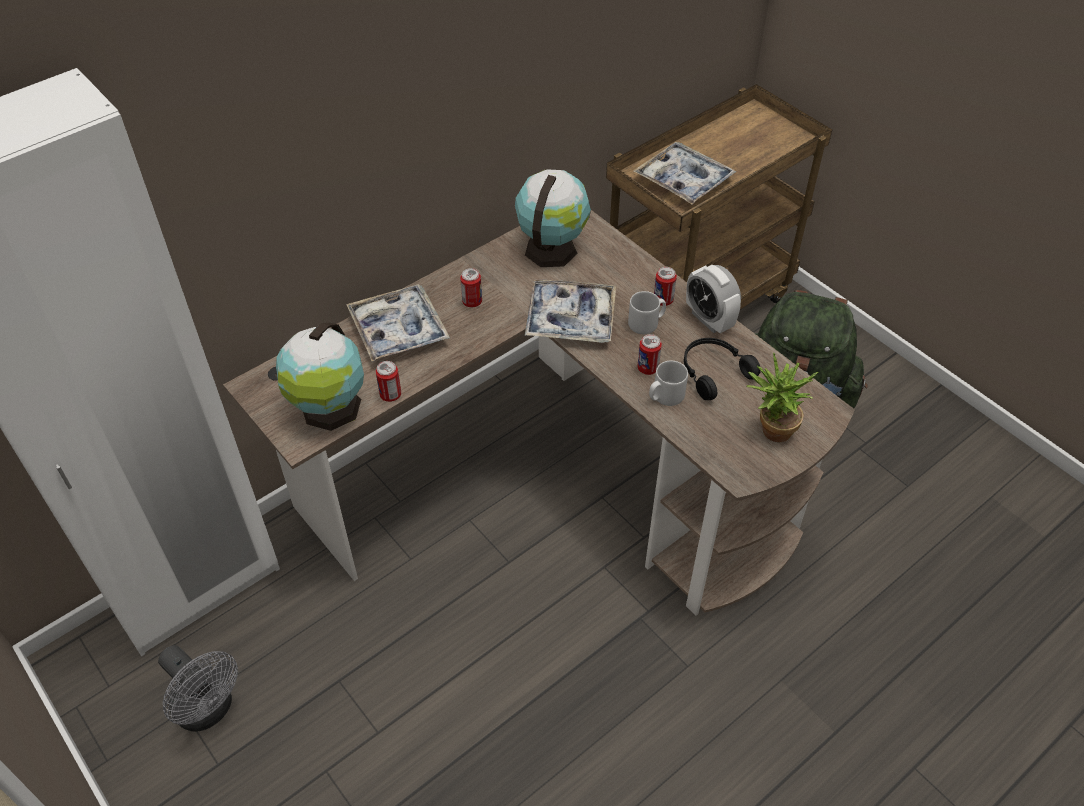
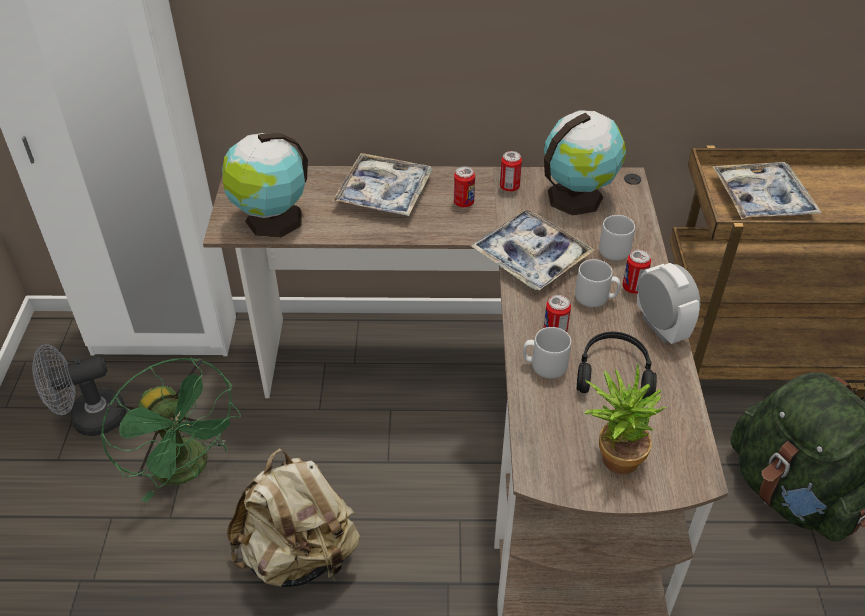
camera: 40 degrees right, 5 degrees down
(209, 710) = (89, 419): grey fan -> grey fan turned 75 degrees clockwise
(351, 685) = (188, 470): none -> green fan
(390, 395) = (324, 235): can -> can (509, 187)
(514, 680) = (299, 555): none -> beige backpack
(619, 276) = (613, 248): none -> grey mug
(709, 319) = (660, 327): alarm clock -> alarm clock turned 150 degrees clockwise

